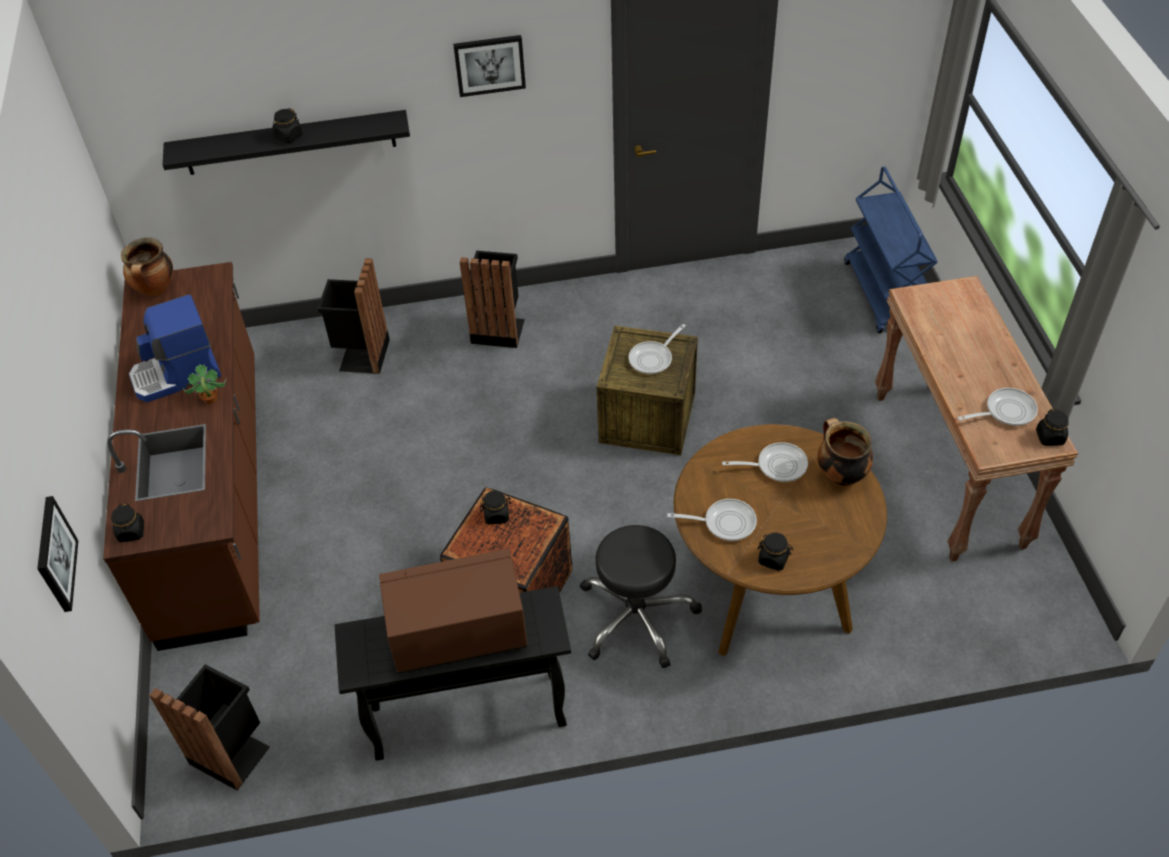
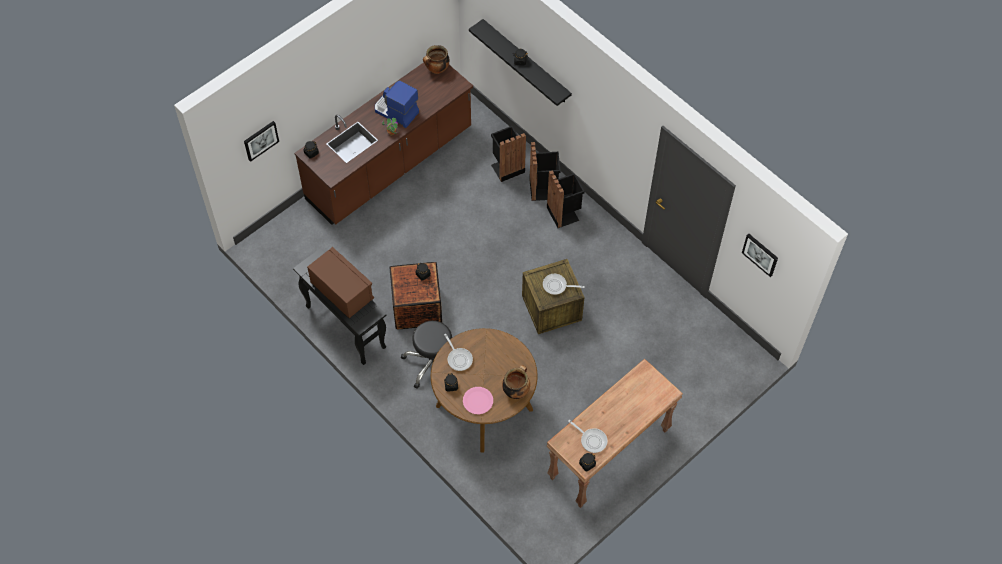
camera: 55 degrees right, 10 degrees up
(231, 752) = (279, 255): black trash can -> black trash can (543, 188)
(489, 64) = (607, 108): picture -> picture (760, 254)
(777, 466) = (504, 363): frying pan -> none
(828, 535) = (478, 401): none -> pink plate
(883, 295) = (716, 374): blue cart -> none

